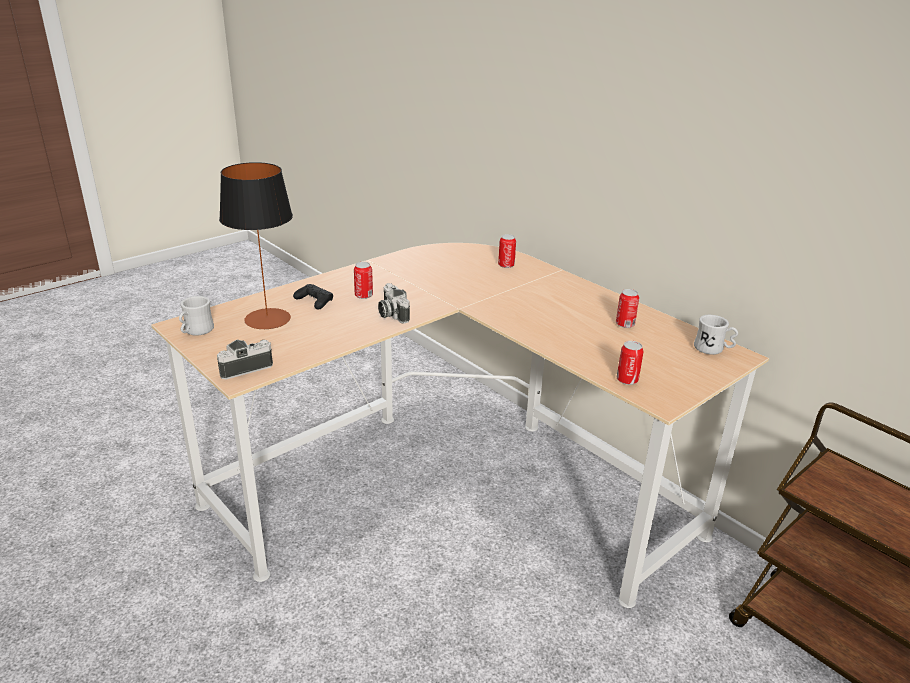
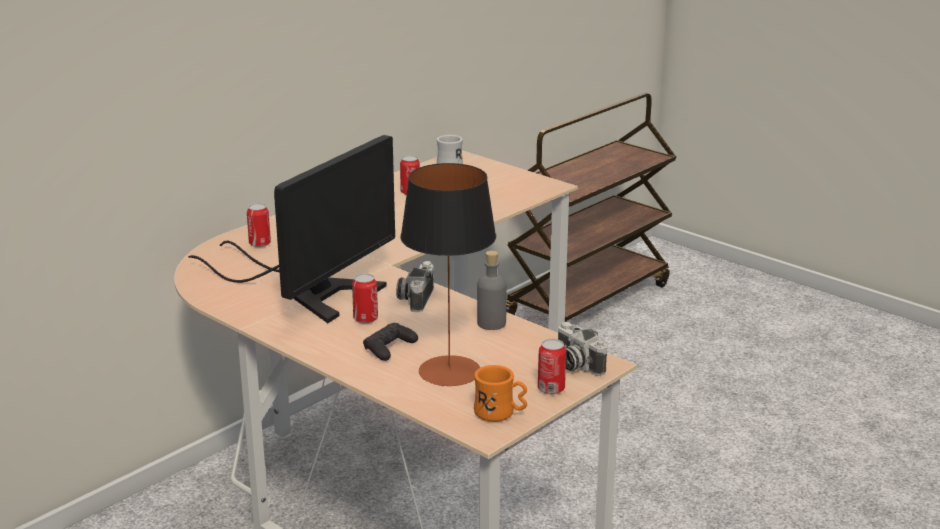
camera: 95 degrees left, 5 degrees down
(196, 331) = (500, 413): white mug -> orange mug
(334, 340) = (491, 323): none -> grey bottle
(391, 314) = (415, 298): camera -> camera turned 135 degrees clockwise
(419, 279) = (310, 290): none -> monitor
(627, 380) = (519, 195): can -> can (551, 389)

